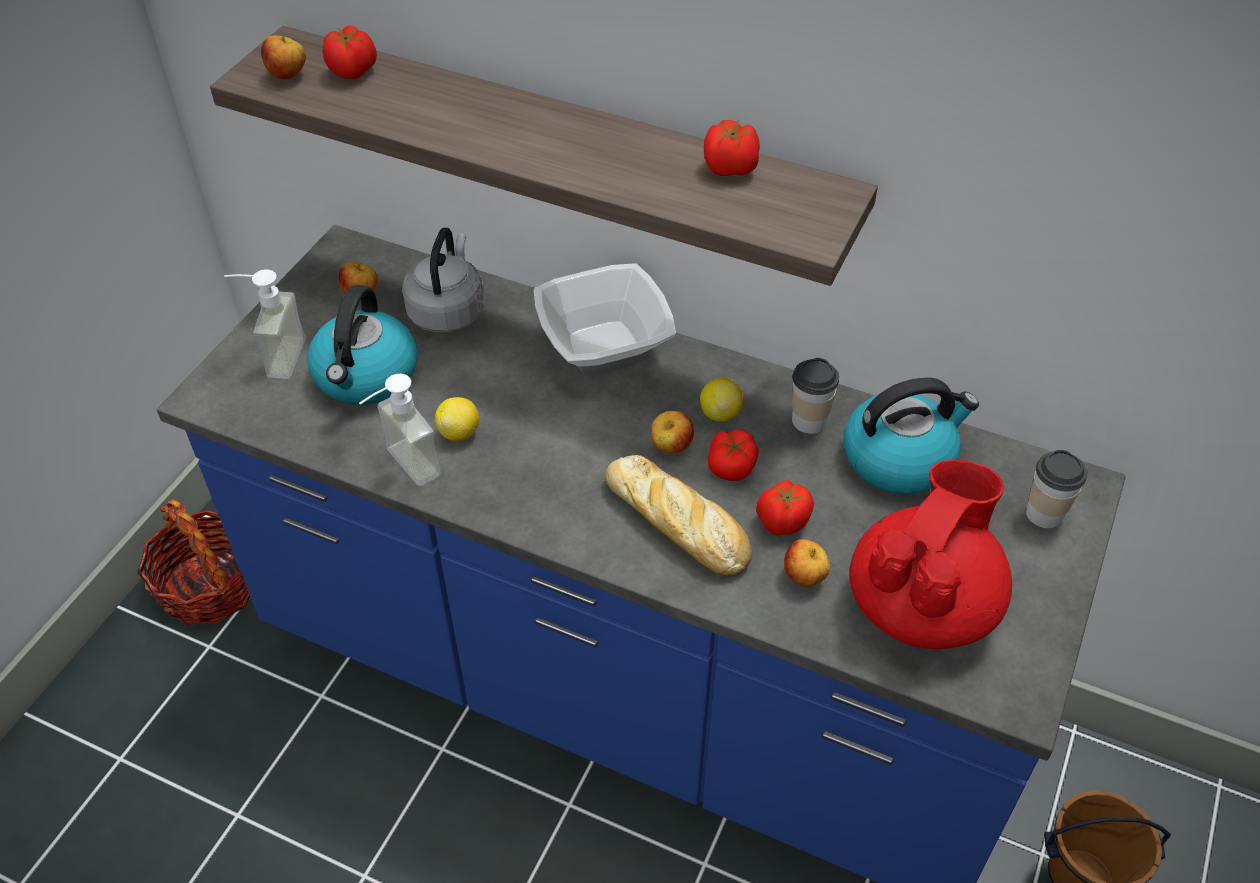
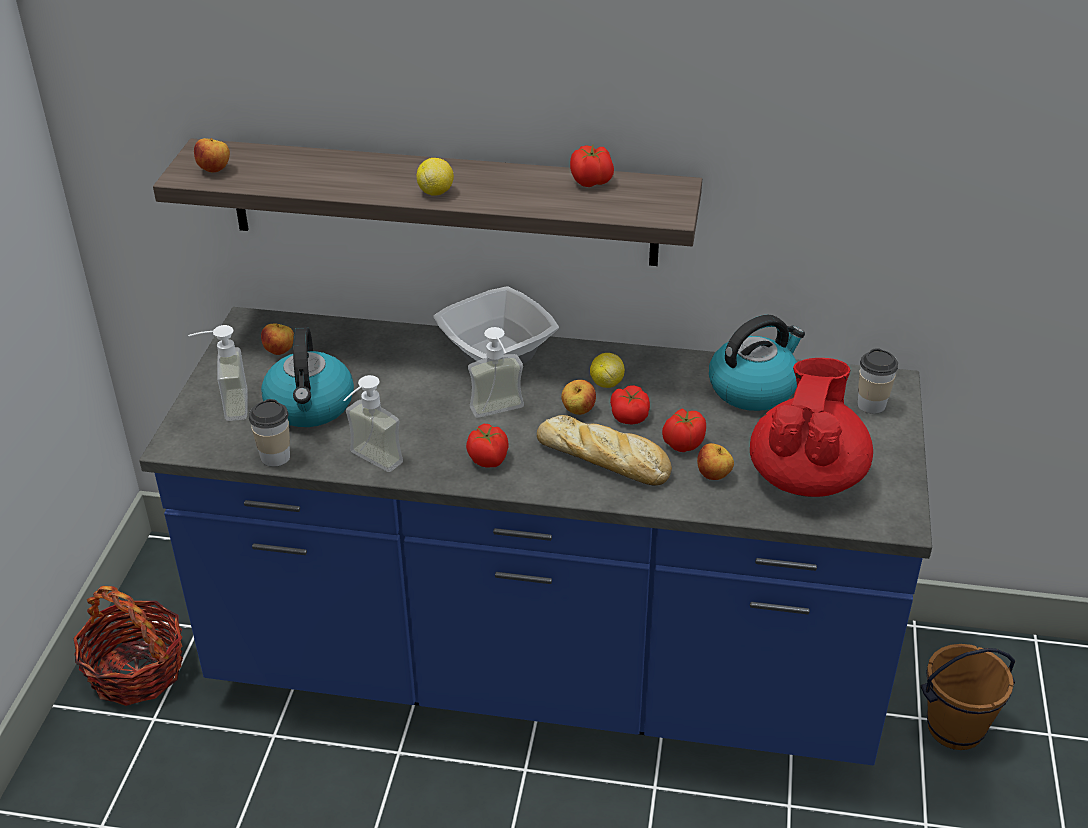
camera: 15 degrees left, 10 degrees down
(353, 72) = (267, 161): tomato -> tomato (488, 459)
(448, 310) = (358, 350): grey kettle -> none
(459, 432) = (405, 431): lemon -> lemon (436, 192)
(578, 431) = (500, 414): none -> soap dispenser
(809, 421) = (676, 376): cup -> cup (275, 457)

